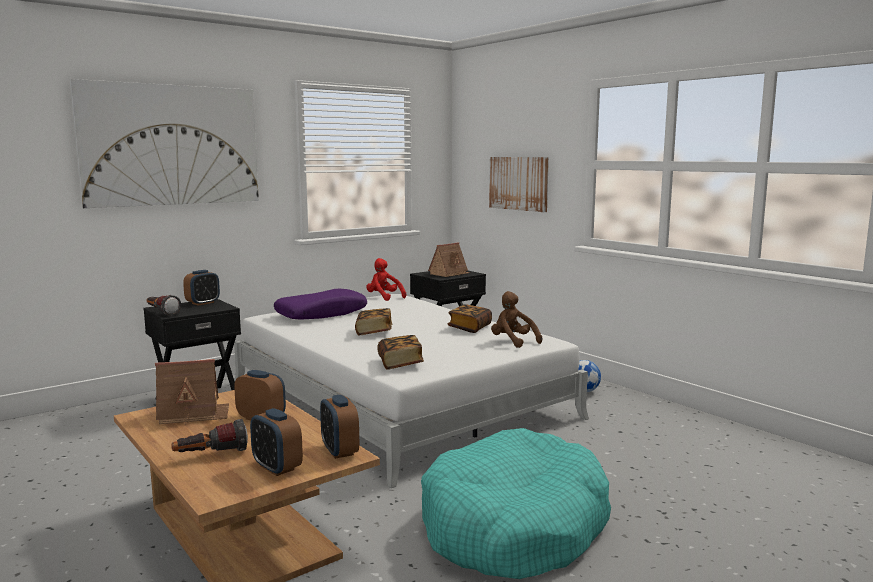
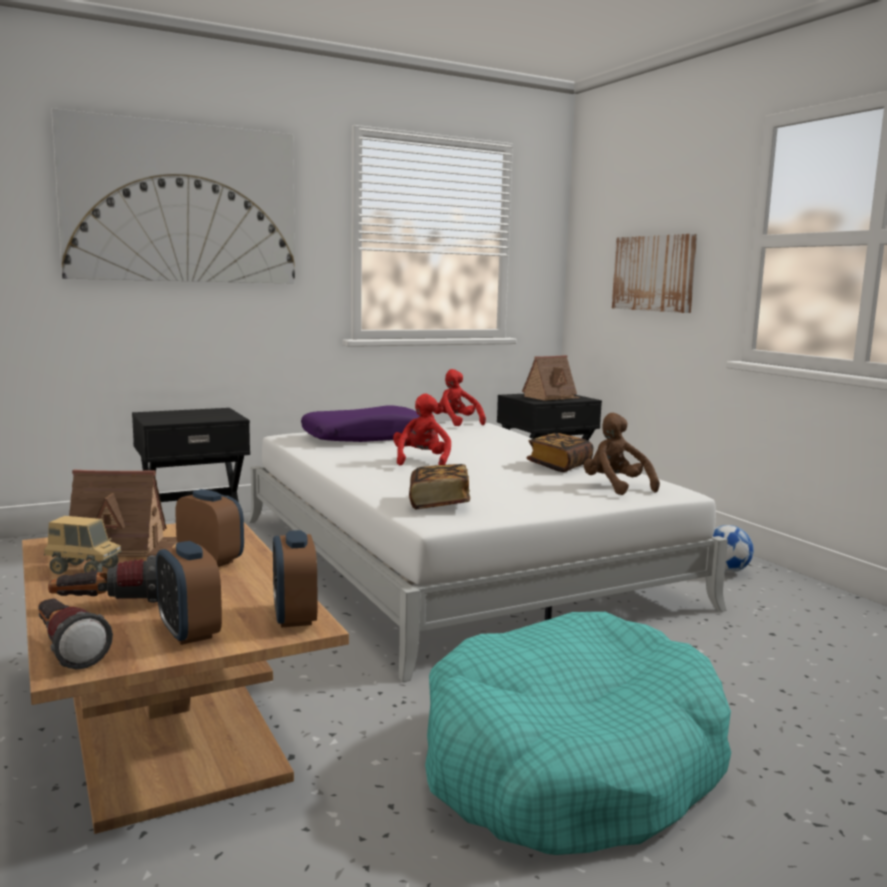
camera: 10 degrees right, 0 degrees up
(161, 313) = (148, 419): flashlight -> flashlight (66, 650)
(176, 433) = (84, 570): none -> toy truck
(203, 303) = (208, 411): alarm clock -> none
(374, 332) = (421, 461): book -> red plush toy

